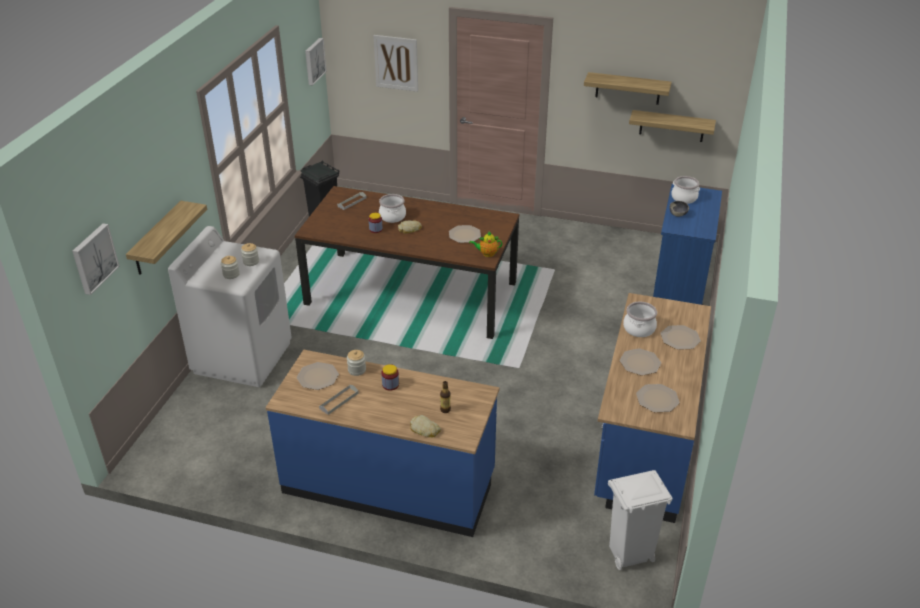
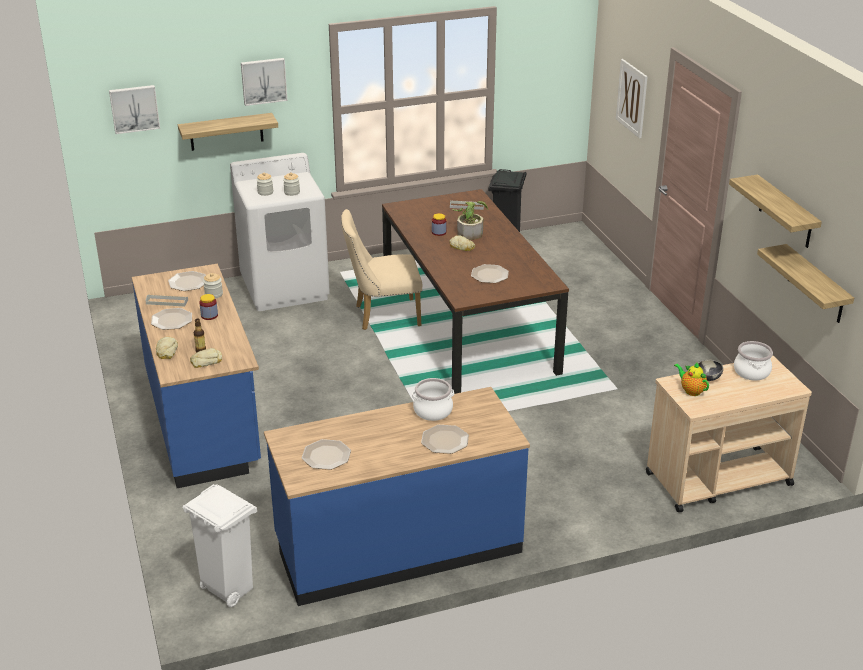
camera: 55 degrees right, 5 degrees down
(314, 61) = (566, 67): picture -> picture (263, 81)
(348, 325) = (382, 315): none -> beige chair
(392, 216) = (470, 231): cooking pot -> potted plant
(464, 412) = (206, 361): none -> bread
(487, 254) = (473, 296): teapot -> teapot (691, 391)
(640, 362) = (375, 428): plate -> plate (172, 320)
(681, 280) = (717, 479): blue cart -> beige cart

